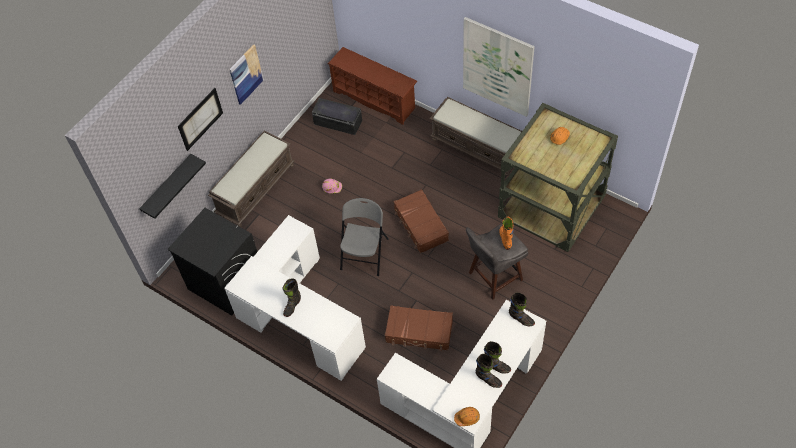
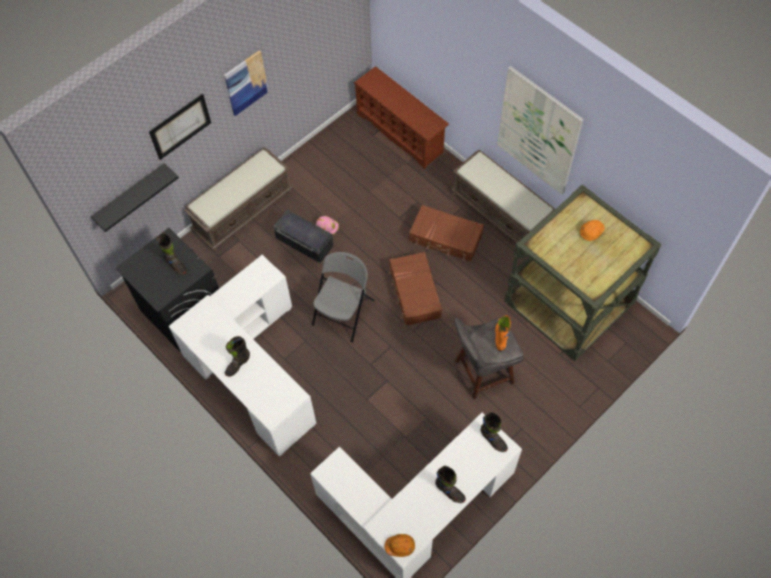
camera: 10 degrees right, 5 degrees up
(337, 123) = (352, 152): black storage box -> black storage box (304, 243)
(419, 332) = (381, 419): brown suitcase -> brown suitcase (445, 238)
(488, 379) = (436, 505): black boot -> black boot (175, 265)

